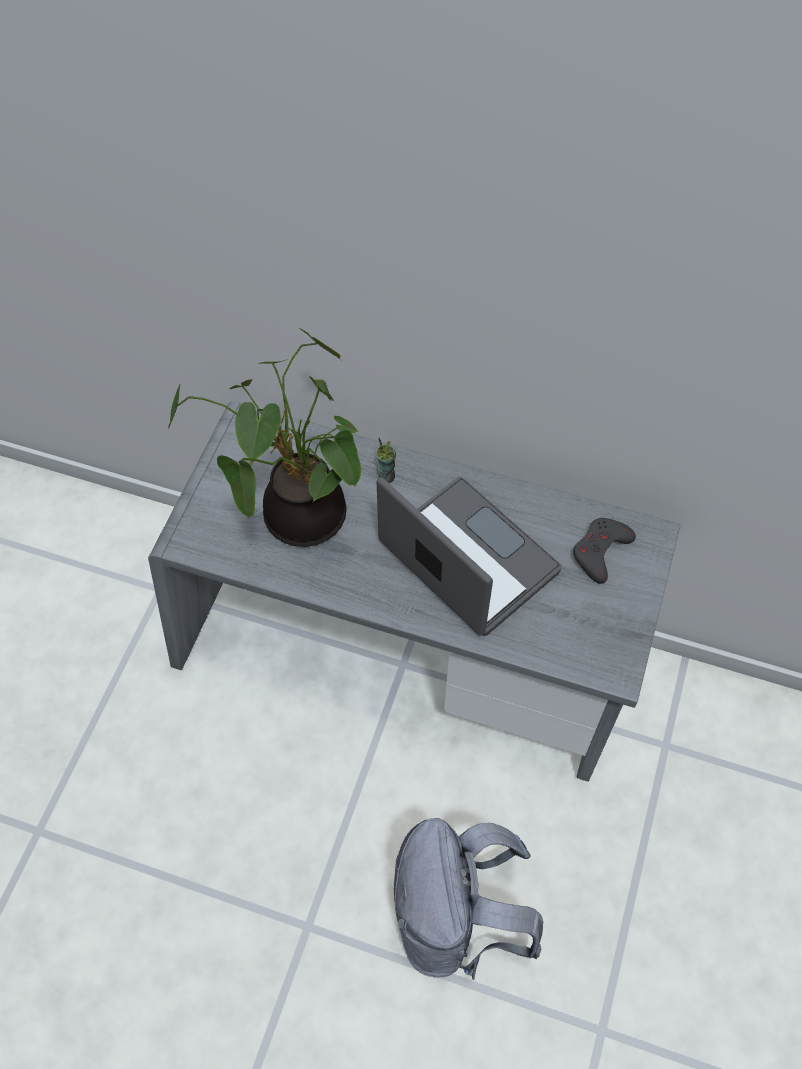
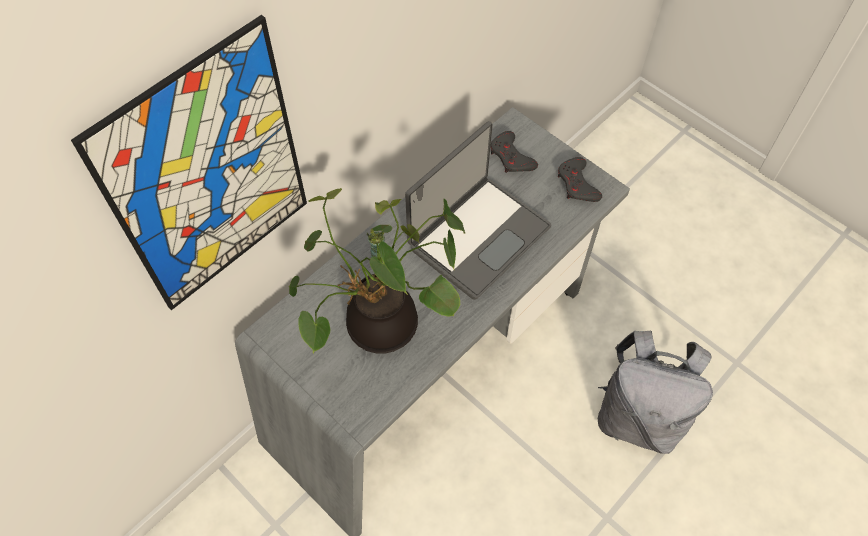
camera: 65 degrees left, 0 degrees up
(246, 225) = (209, 176): none -> picture
(466, 559) = (477, 236): laptop -> laptop turned 150 degrees clockwise
(605, 638) = (577, 184): none -> grey game controller

